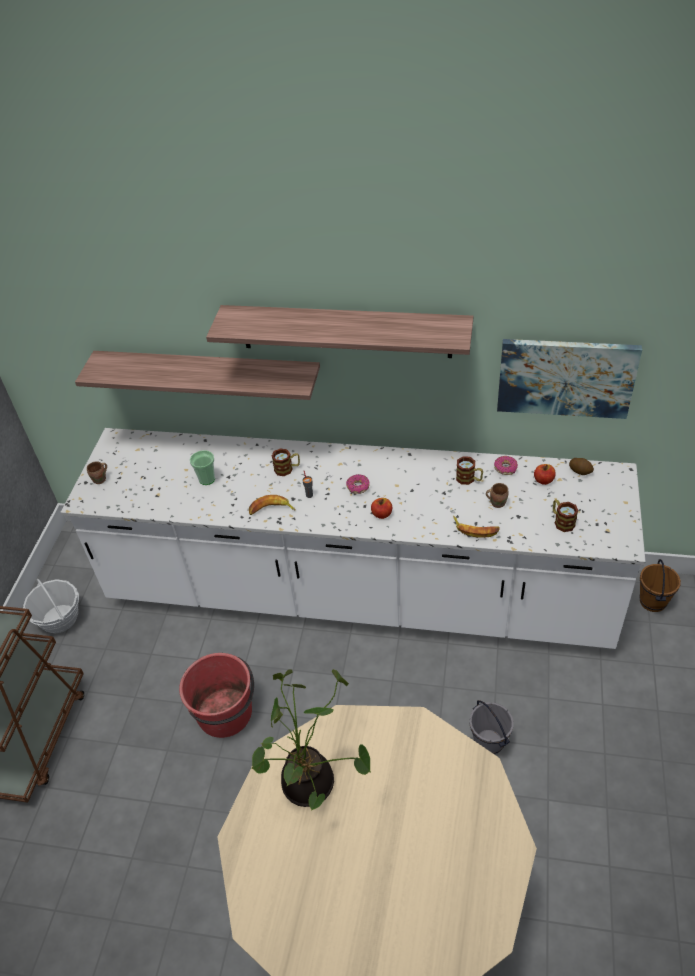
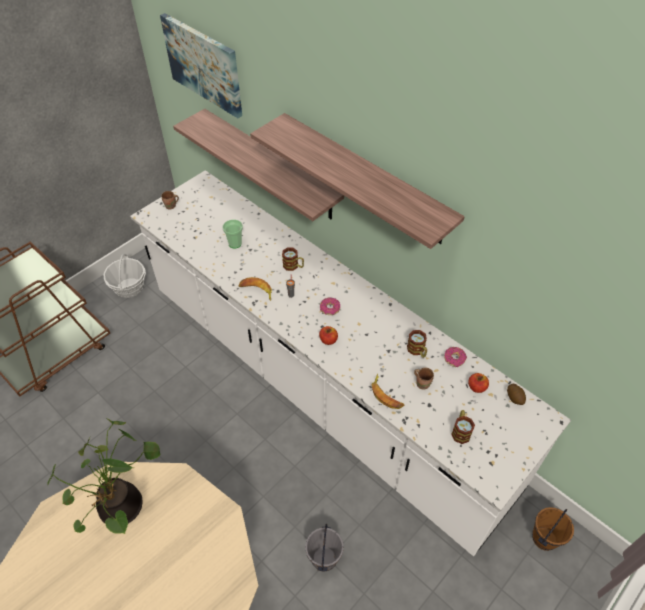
camera: 30 degrees right, 5 degrees up
(226, 713) = (173, 415): red bucket -> none
(566, 377) = (530, 311): picture -> picture (203, 64)

